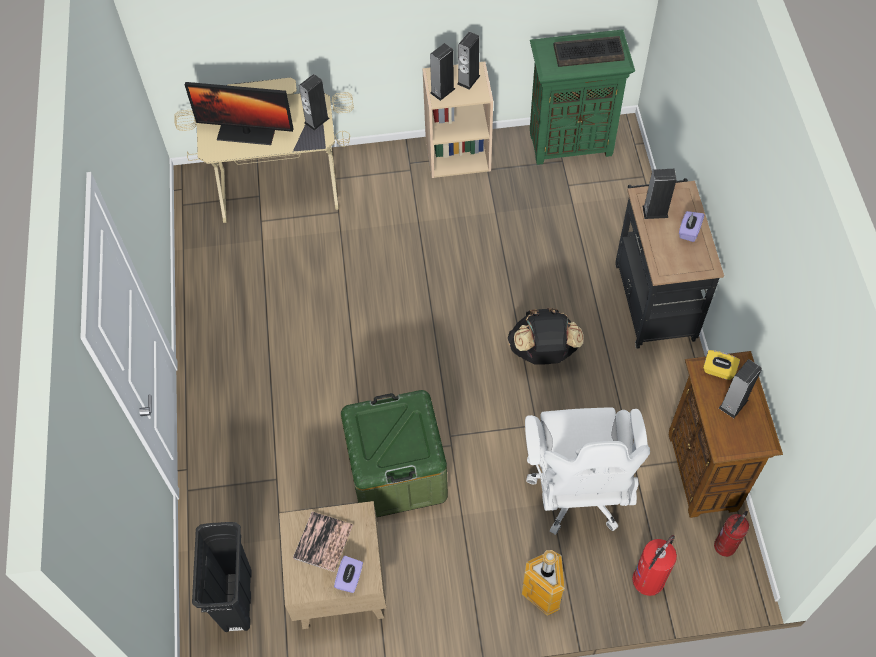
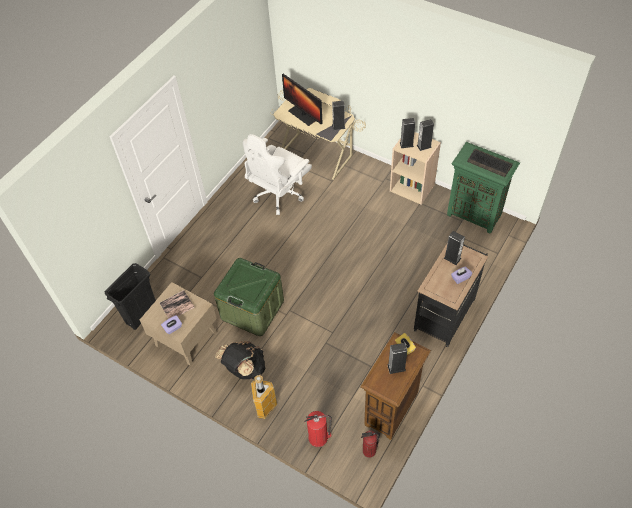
camera: 40 degrees right, 5 degrees down
(543, 352) = (367, 302): black backpack -> black backpack (244, 369)
(577, 485) = (325, 372): white office chair -> white office chair (280, 193)

